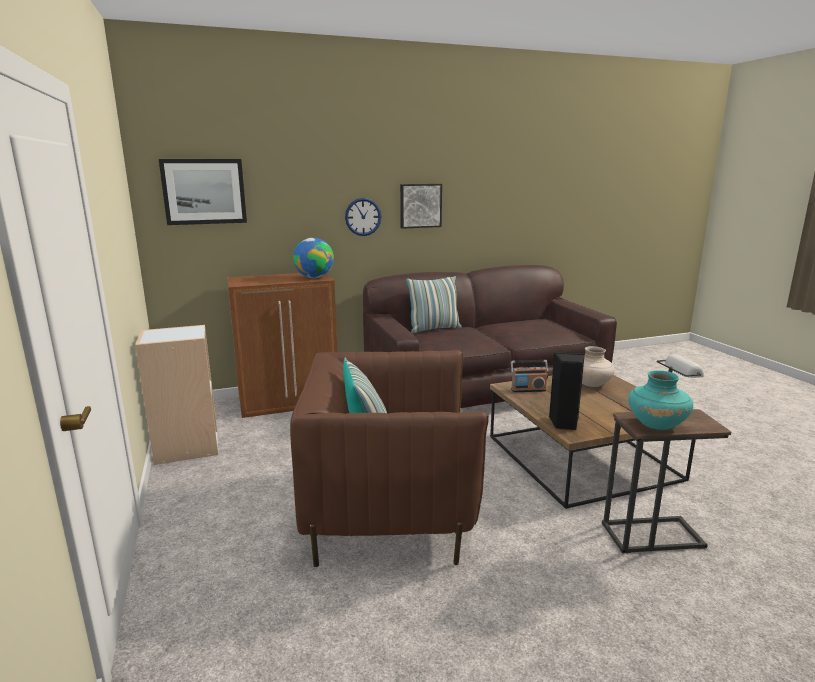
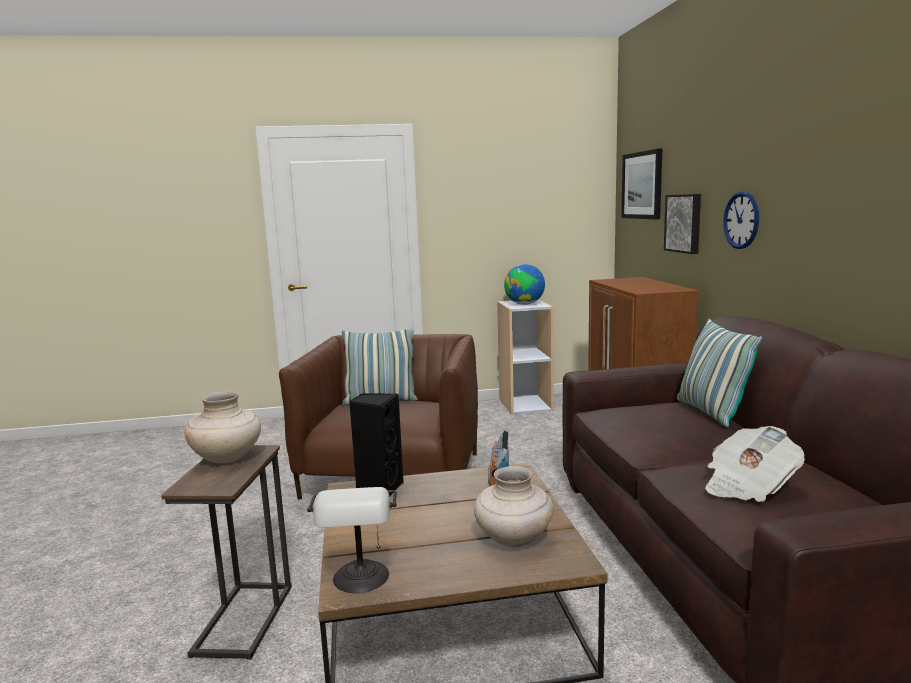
camera: 100 degrees right, 5 degrees down
(314, 277) = (648, 290): globe -> globe (525, 304)
(420, 205) = (807, 205): picture -> picture (684, 223)
(536, 330) = (748, 486): none -> newspaper
(656, 425) = (227, 458): turquoise vase -> beige vase

